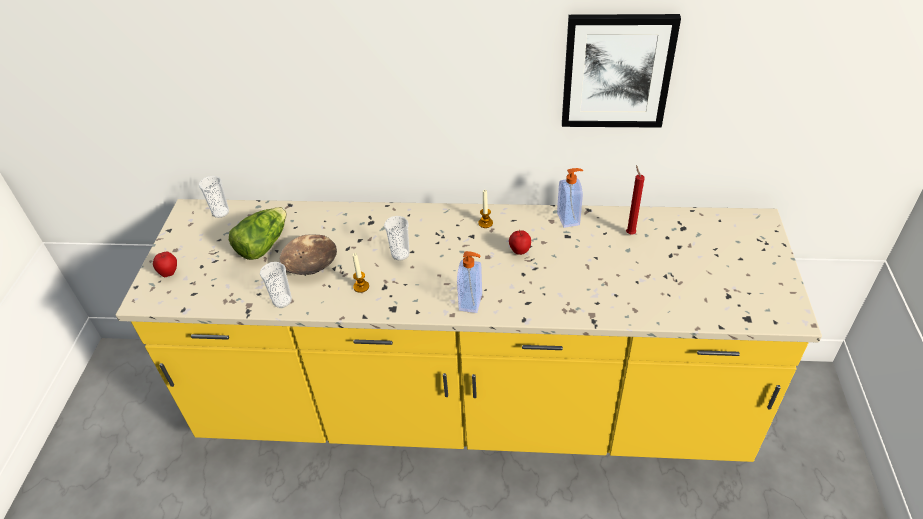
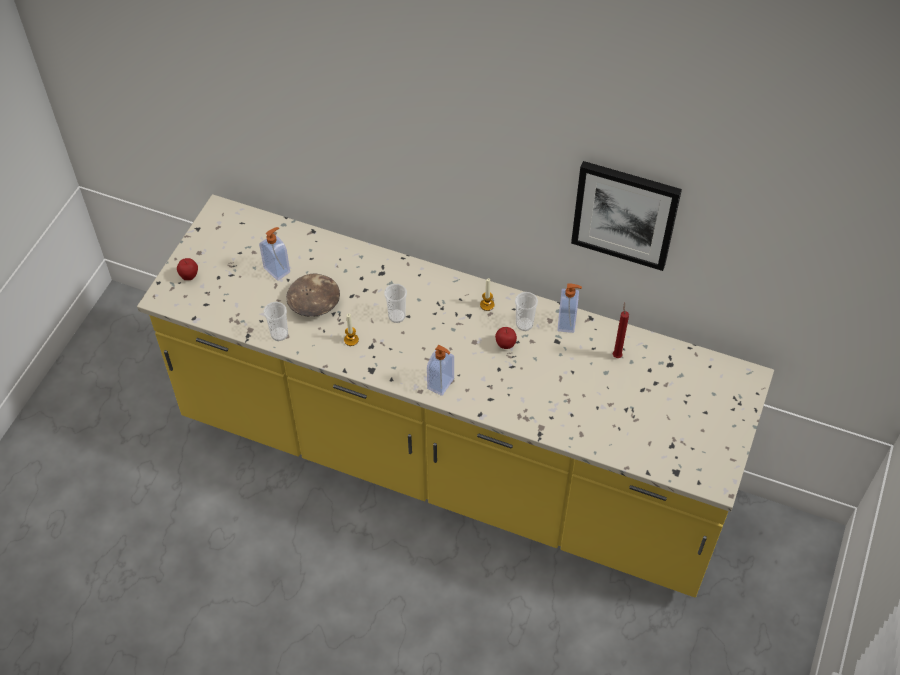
camera: 15 degrees right, 10 degrees up
(220, 212) = (248, 222): cup -> cup (524, 324)
(263, 244) = (277, 269): lettuce -> soap dispenser

